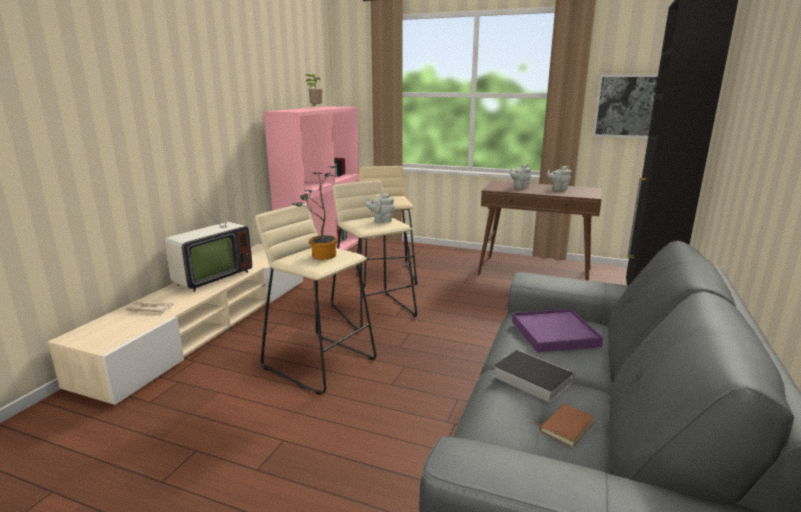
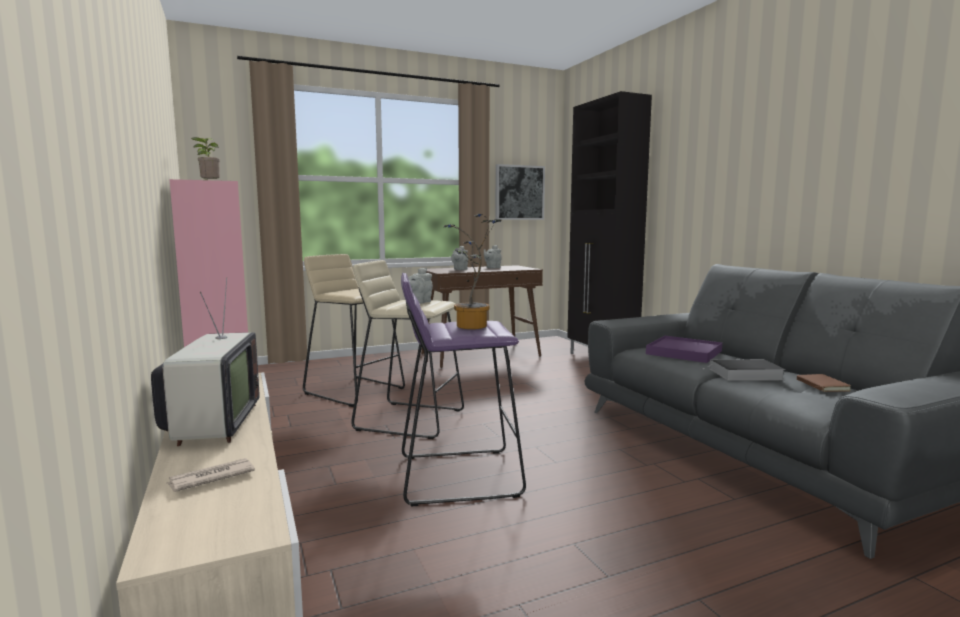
camera: 45 degrees left, 10 degrees down
(319, 362) = (457, 475): beige stool -> purple stool

